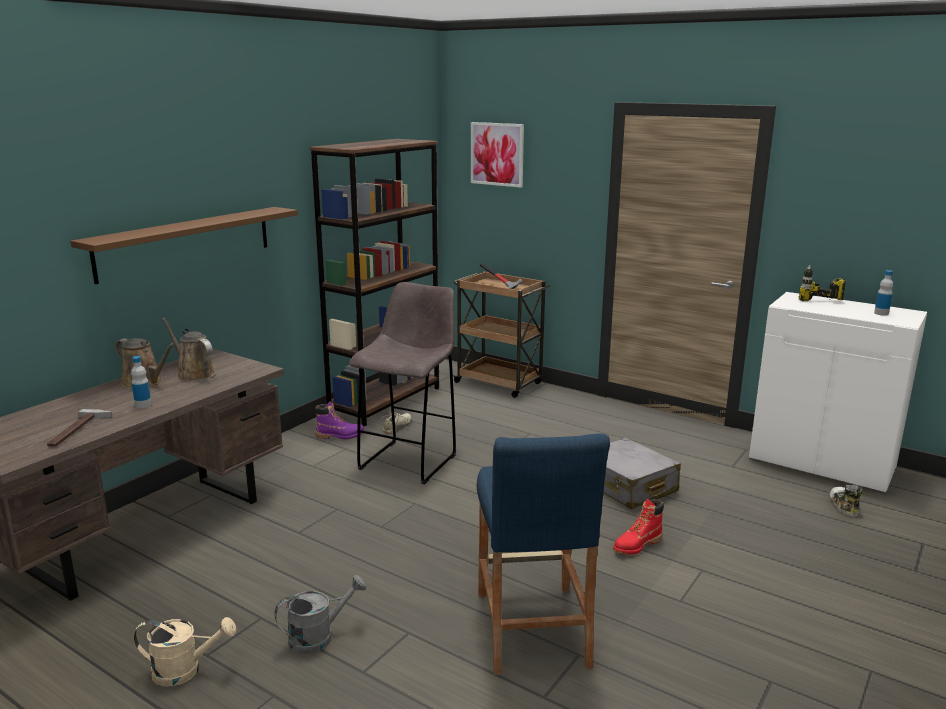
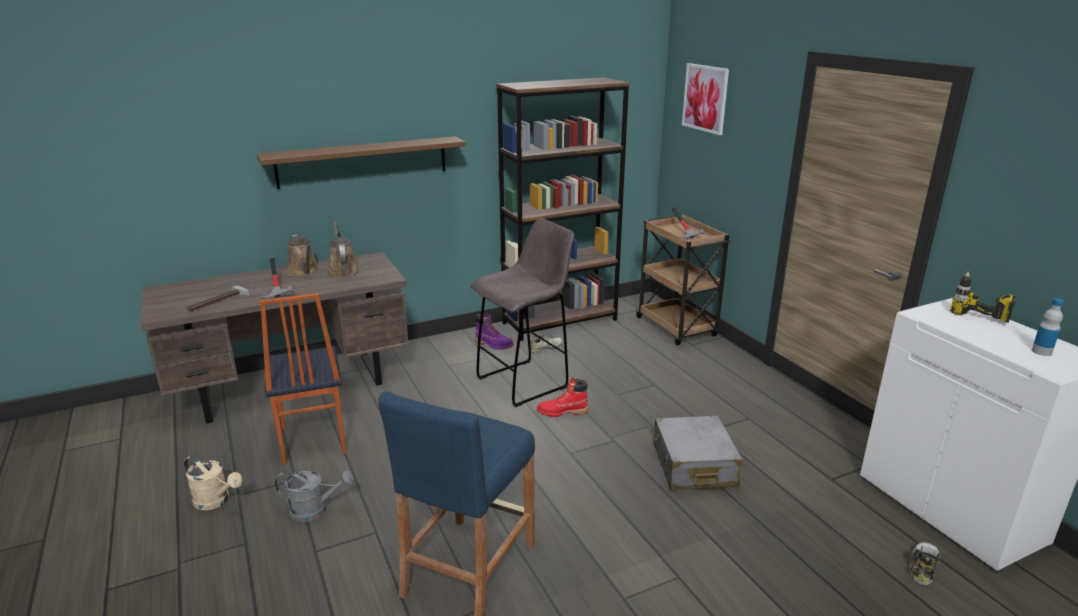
camera: 30 degrees right, 5 degrees up
(143, 405) = (279, 290): bottle -> hammer
(235, 576) = (311, 440): none -> chair
(637, 545) = (640, 528): red boot -> red boot (562, 412)

